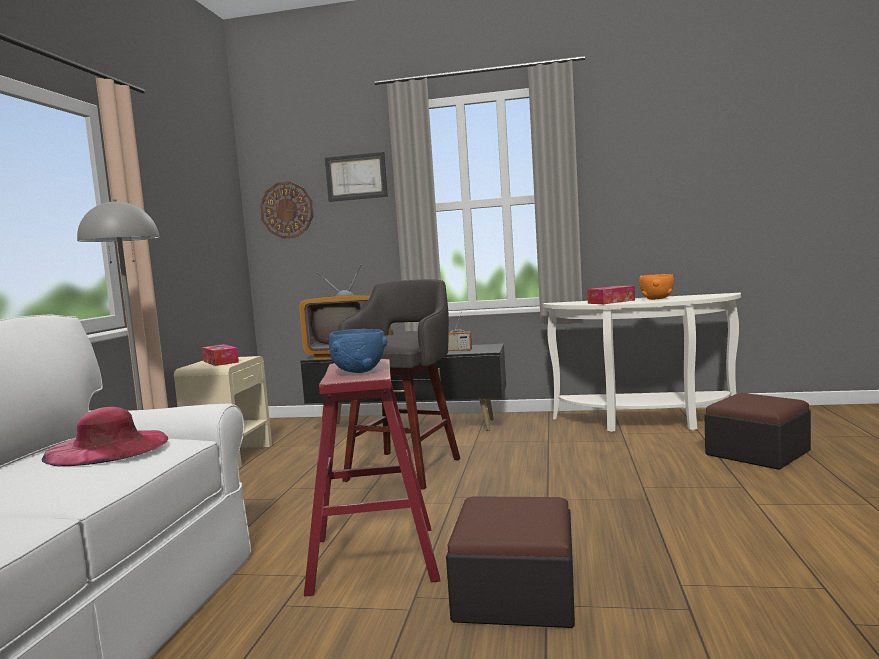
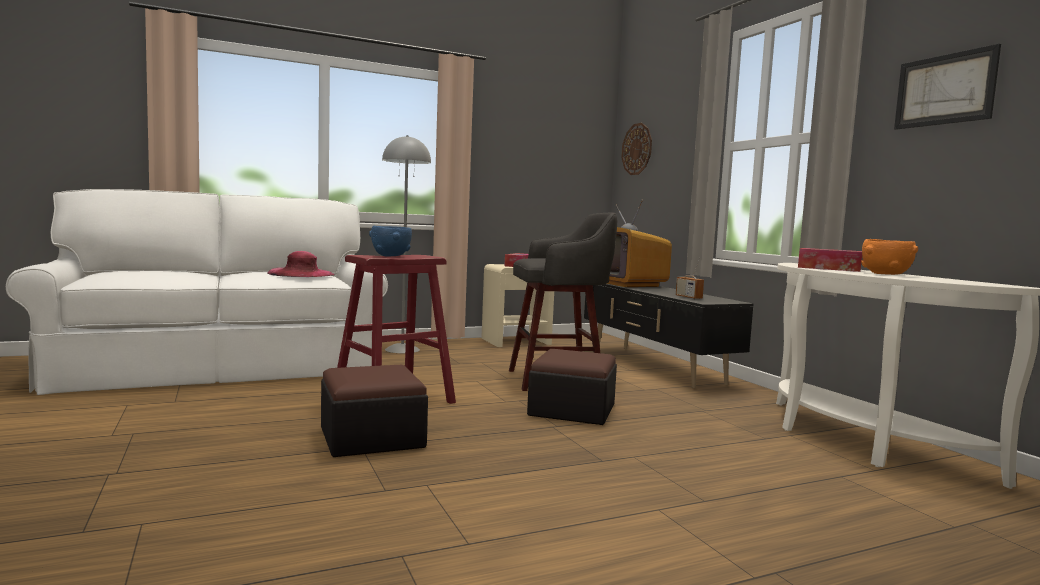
camera: 55 degrees right, 0 degrees up
(356, 177) = (682, 116): picture -> picture (944, 90)
(757, 453) = (851, 505): ottoman -> ottoman (572, 409)

